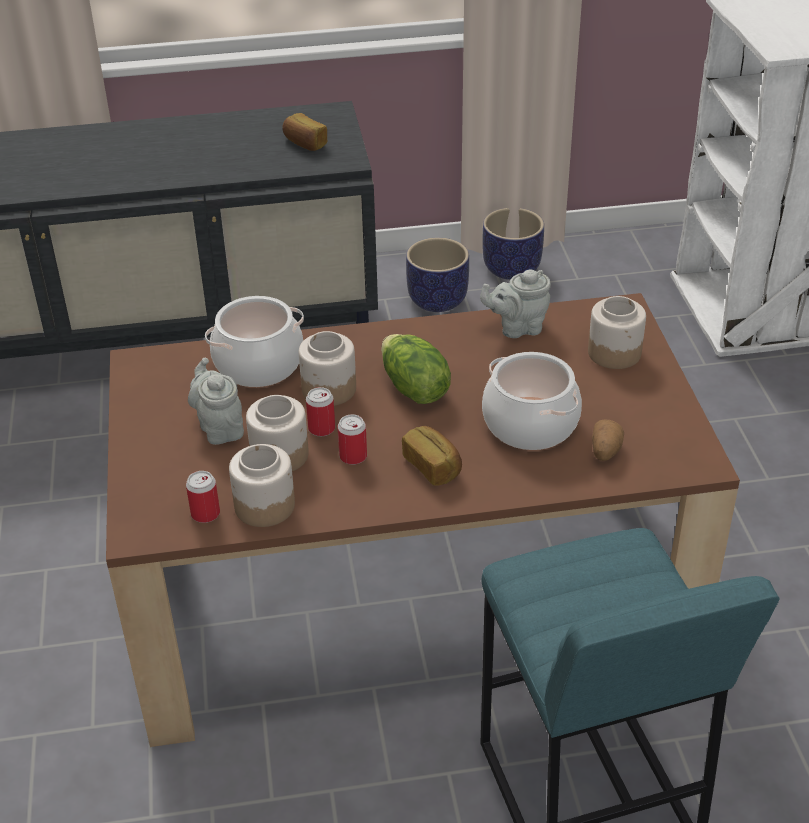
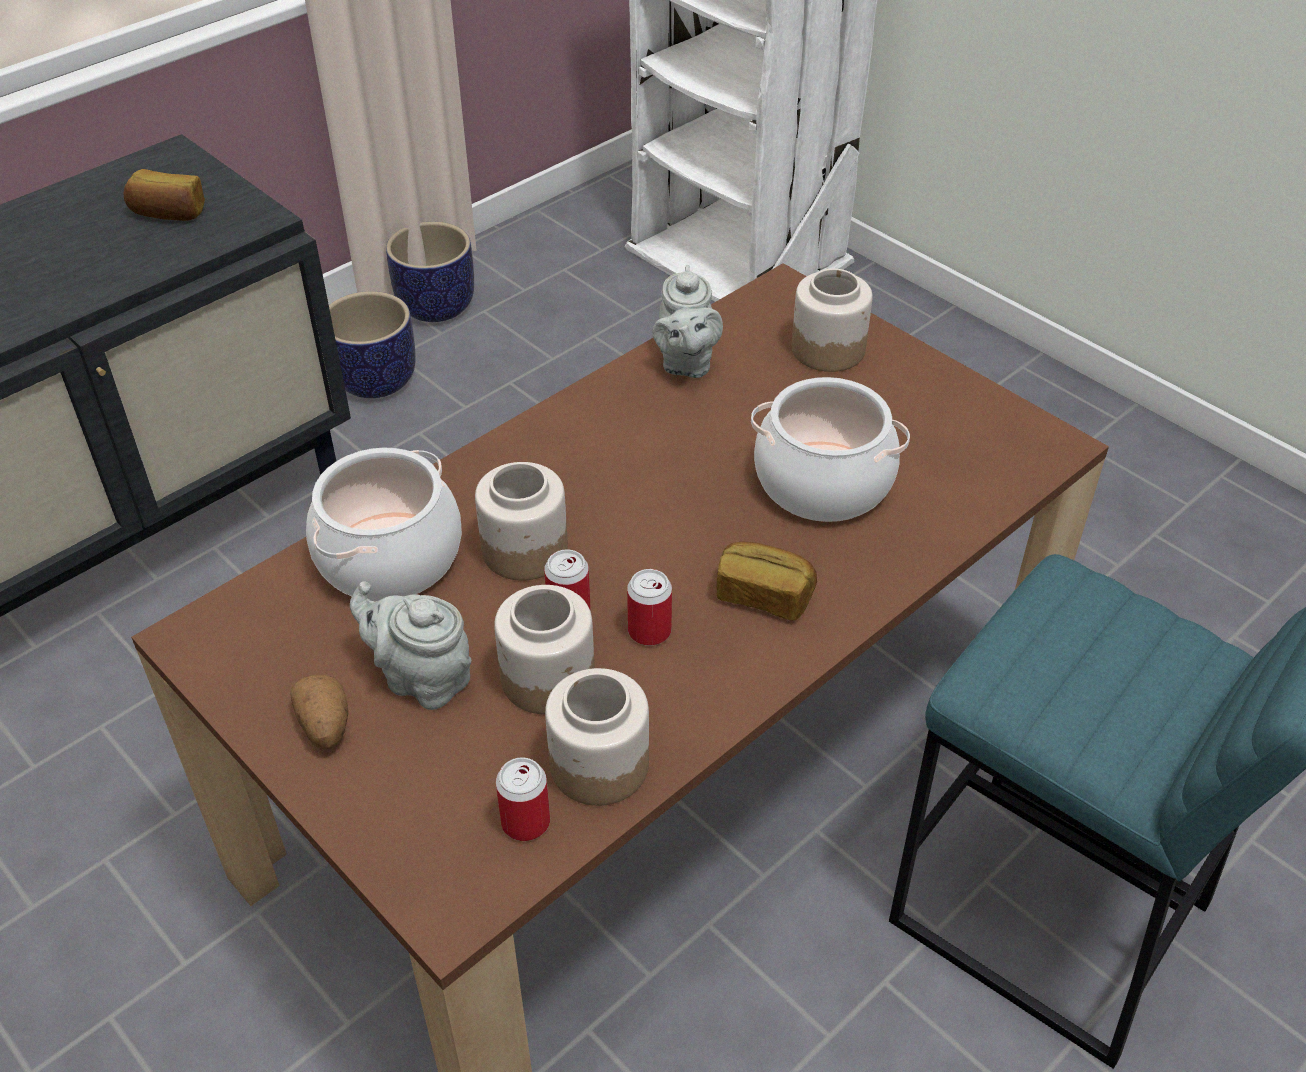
camera: 35 degrees left, 5 degrees up
(413, 389) = (636, 499): lettuce -> none
(517, 328) = (685, 363): grey teapot -> grey teapot turned 45 degrees counterclockwise
(605, 451) = (940, 478): potato -> potato (325, 726)

